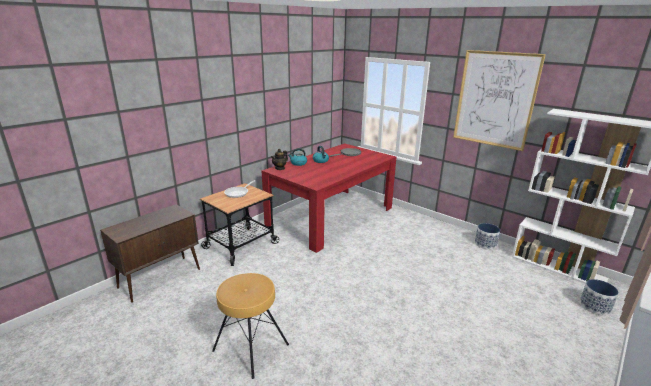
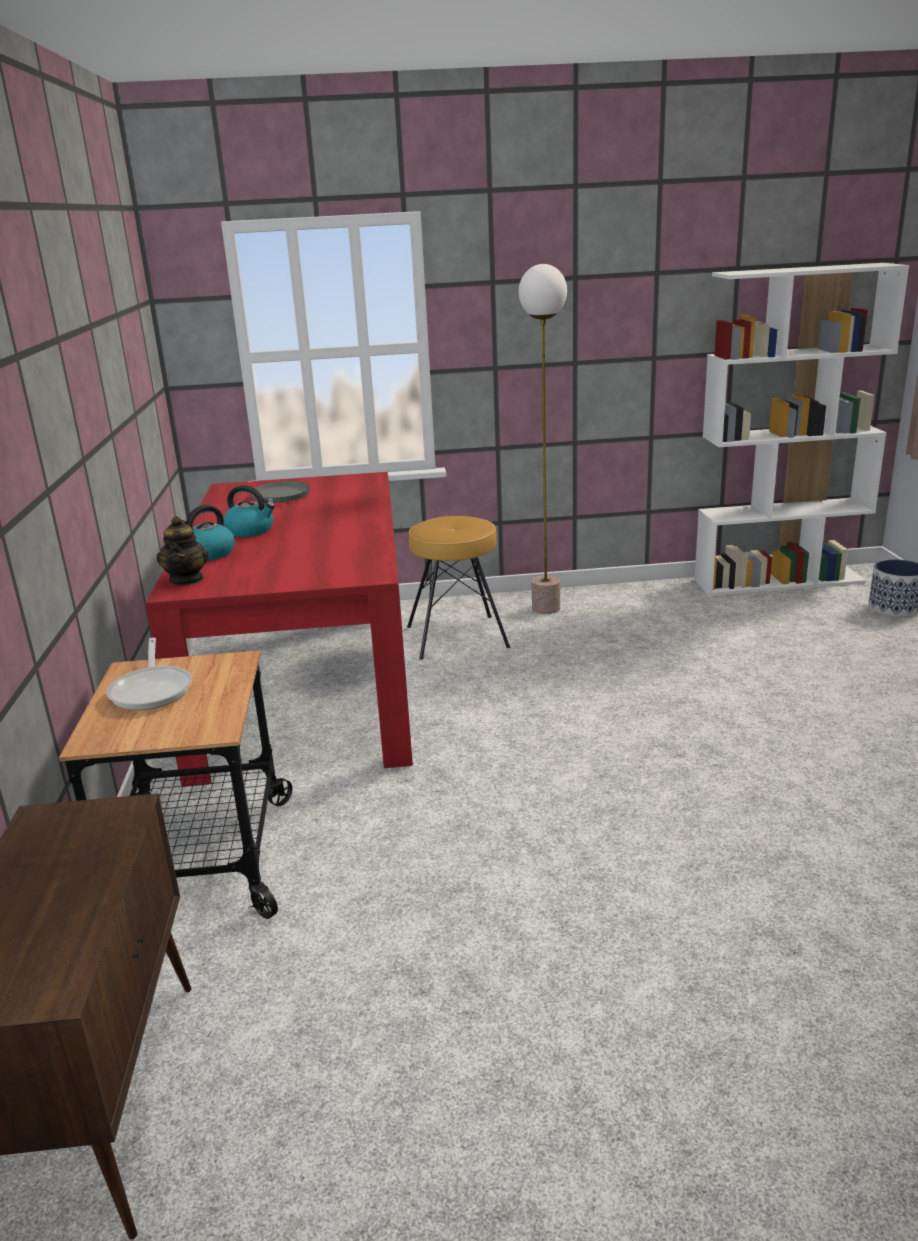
camera: 45 degrees left, 0 degrees up
(250, 348) = (650, 1031): brown stool -> brown stool (457, 637)
(438, 230) = (546, 608): none -> floor lamp
(485, 244) = (647, 595): planter -> none
(495, 99) = (592, 277): picture -> none

